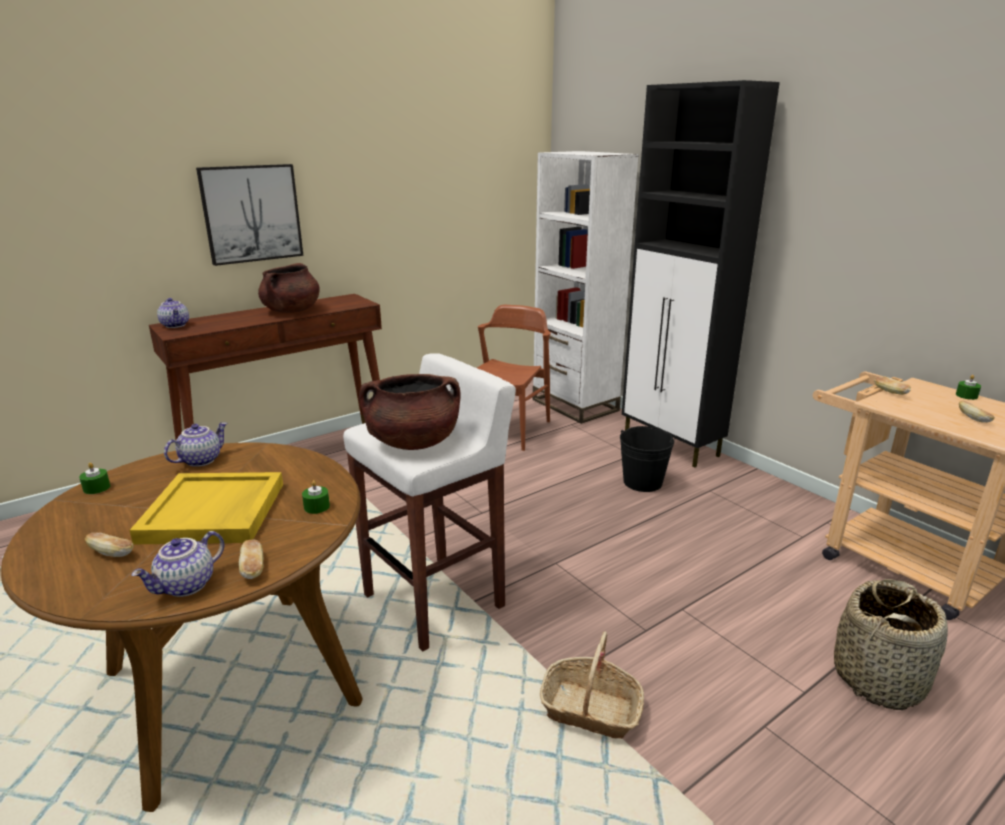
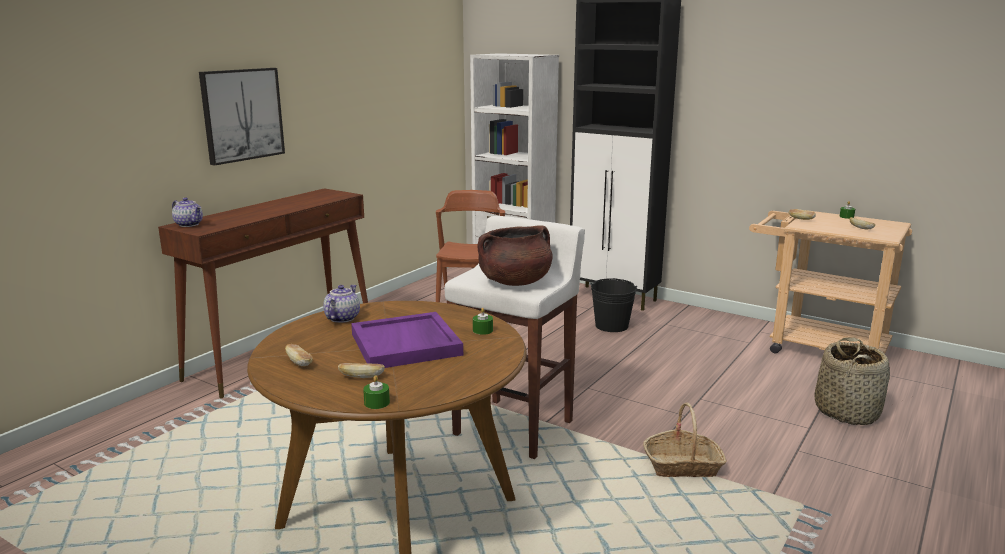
camera: 20 degrees left, 5 degrees down
(96, 488) = (278, 346): green candle -> green candle (377, 403)
(187, 586) = (452, 383): teapot -> none
(214, 512) = (407, 345): yellow tray -> purple tray
(253, 568) = (486, 367): bread -> bread (299, 362)
(291, 311) = (287, 205): brown cooking pot -> none

